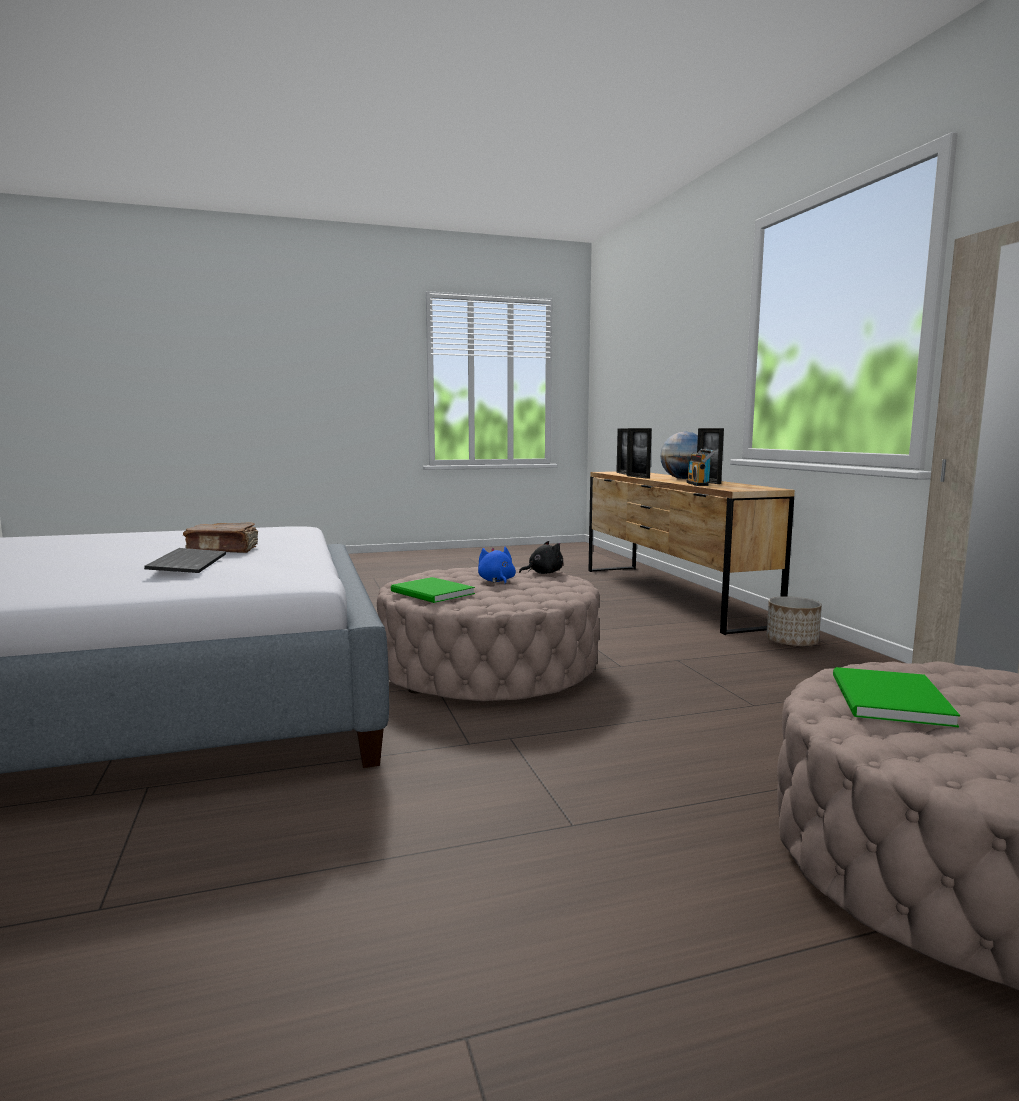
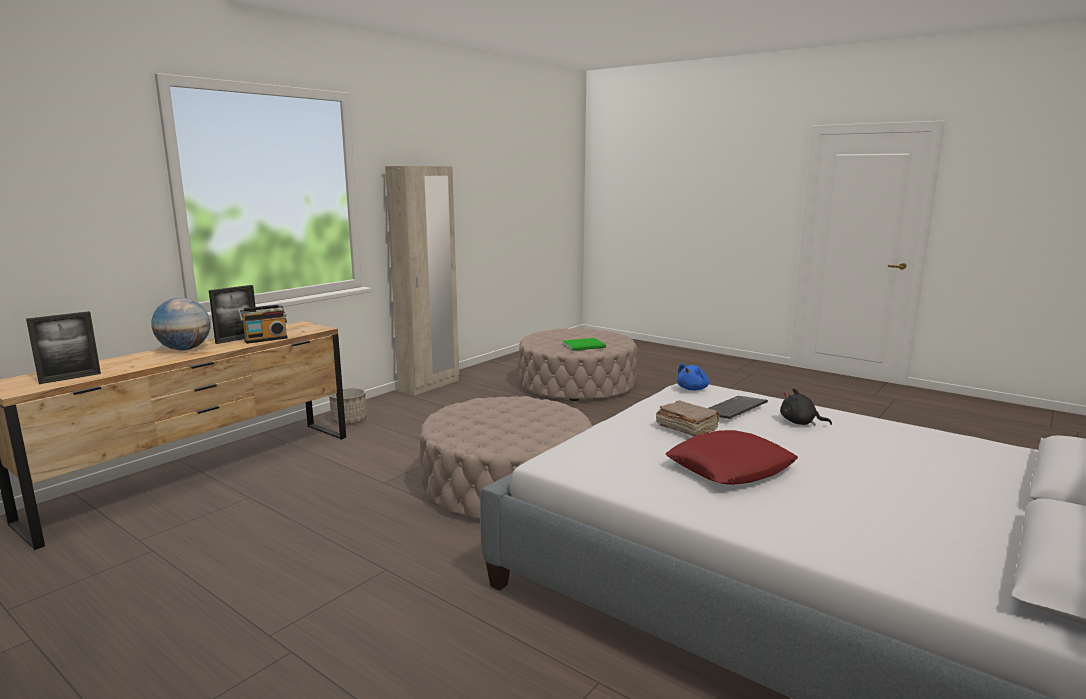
camera: 125 degrees left, 5 degrees up
(144, 544) = (730, 468): none -> red pillow
(432, 593) = (561, 423): green book -> none
(496, 581) = (498, 419): blue plush toy -> blue plush toy (693, 389)
(543, 573) = (448, 416): black plush toy -> black plush toy (800, 423)
(638, 477) = (156, 364): picture frame -> none

